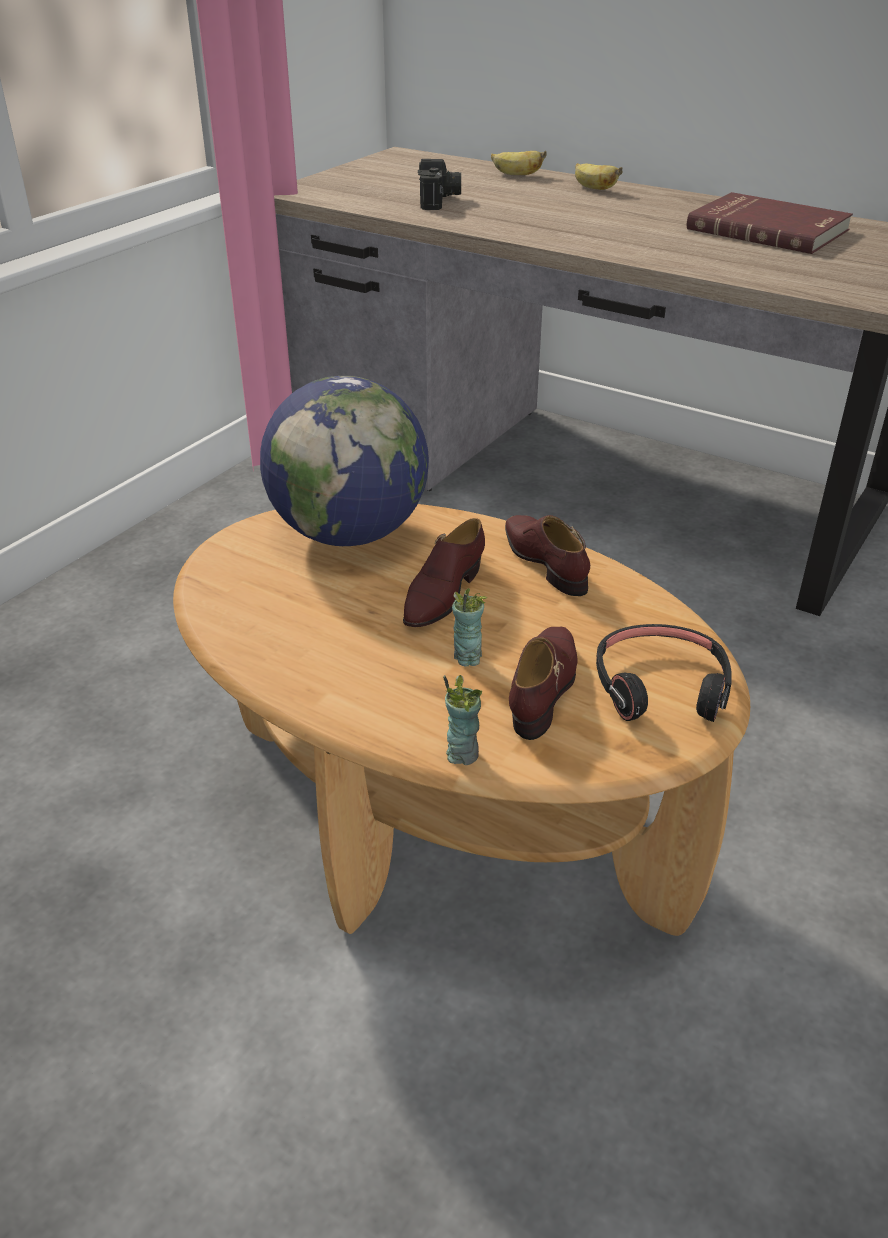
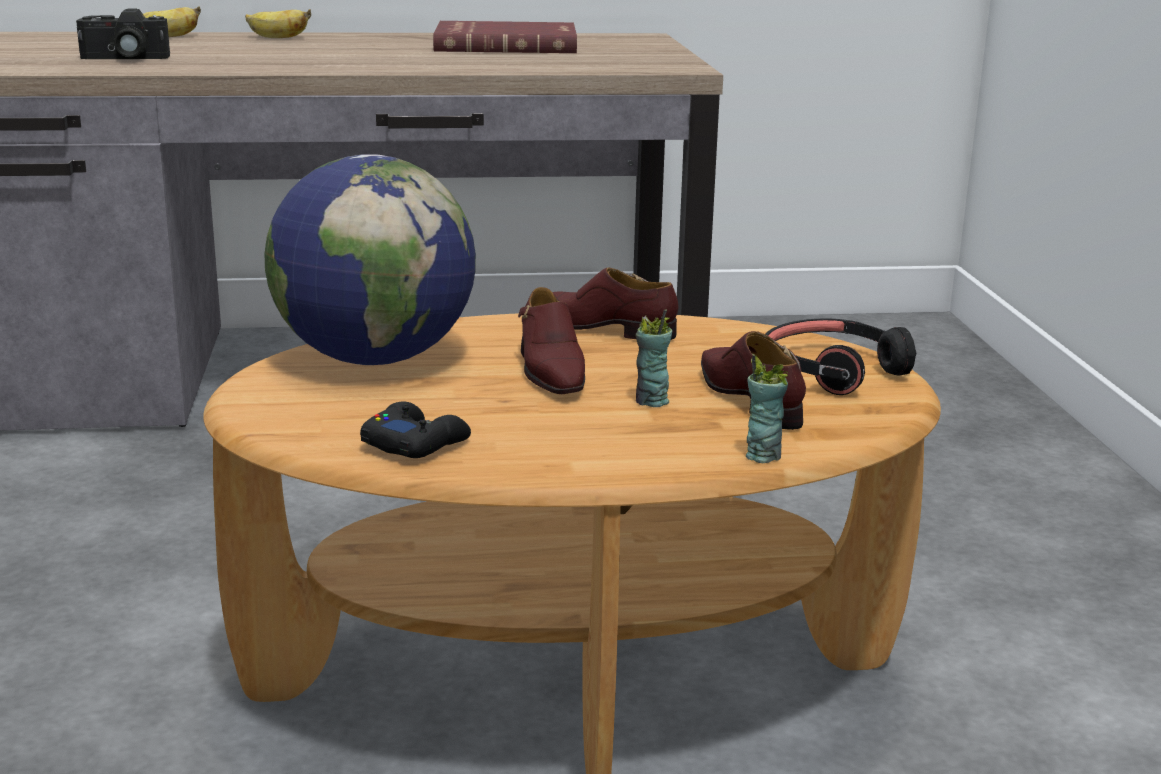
camera: 40 degrees left, 15 degrees down
(261, 628) = (415, 443): none -> black game controller
(439, 200) = (123, 58): camera -> camera turned 120 degrees clockwise

